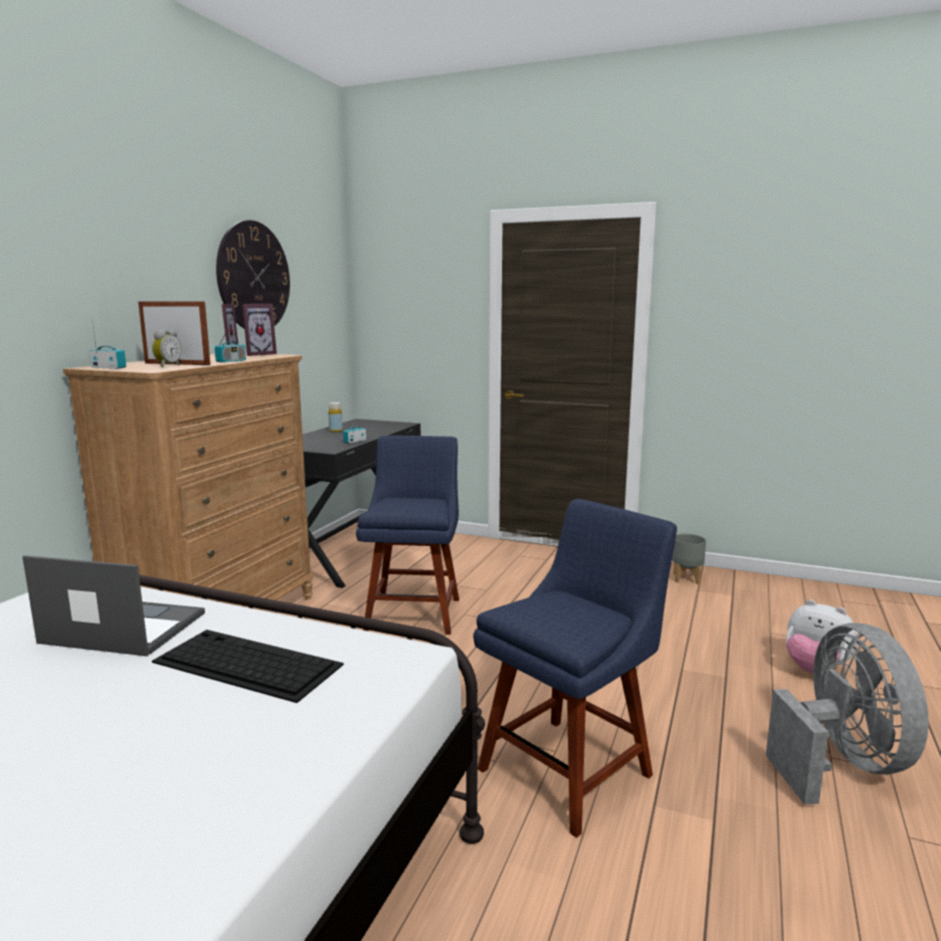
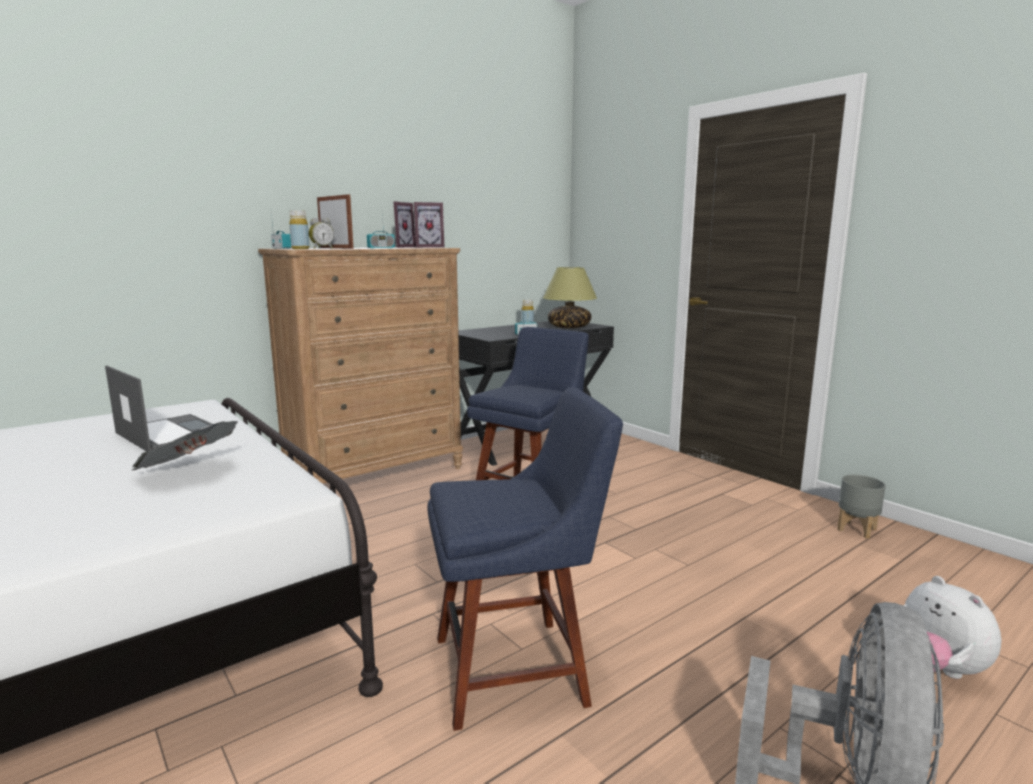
camera: 30 degrees right, 0 degrees up
(153, 369) = (300, 249): none -> yellow bottle
(245, 663) = (188, 471): keyboard -> newspaper
(254, 277) = (454, 183): wall clock -> none
(381, 428) = (569, 327): none -> table lamp

